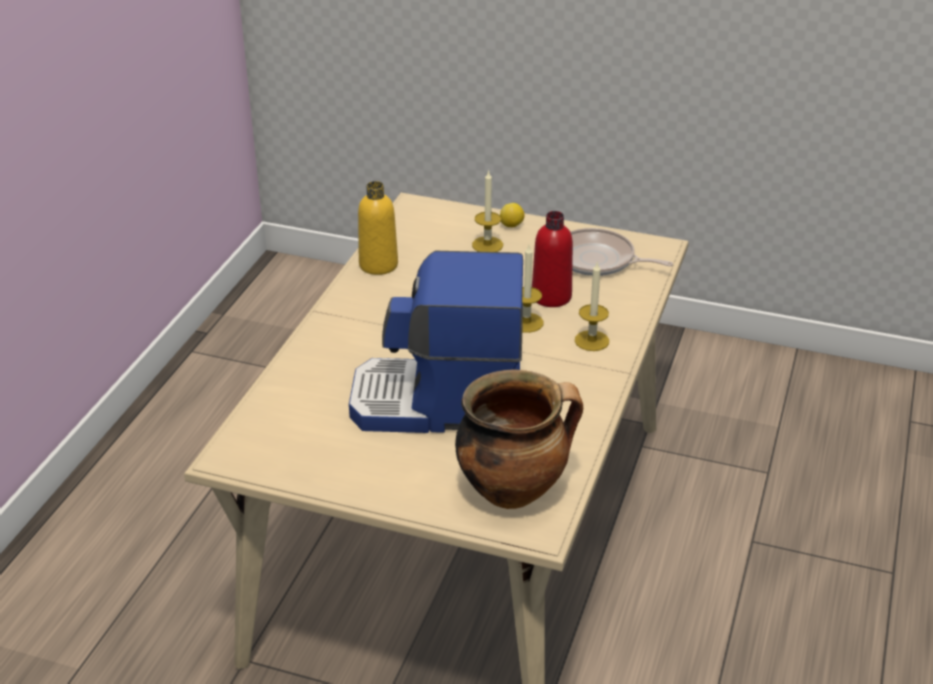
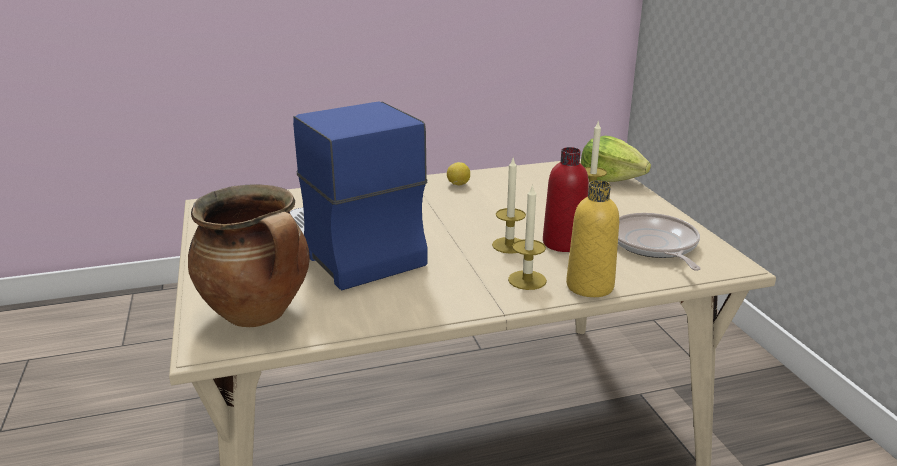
camera: 55 degrees right, 10 degrees down
(378, 265) = (497, 176): yellow bottle -> yellow bottle (589, 286)
(458, 214) = (610, 178): none -> lettuce
(512, 226) = (634, 199): lemon -> lemon (458, 185)

